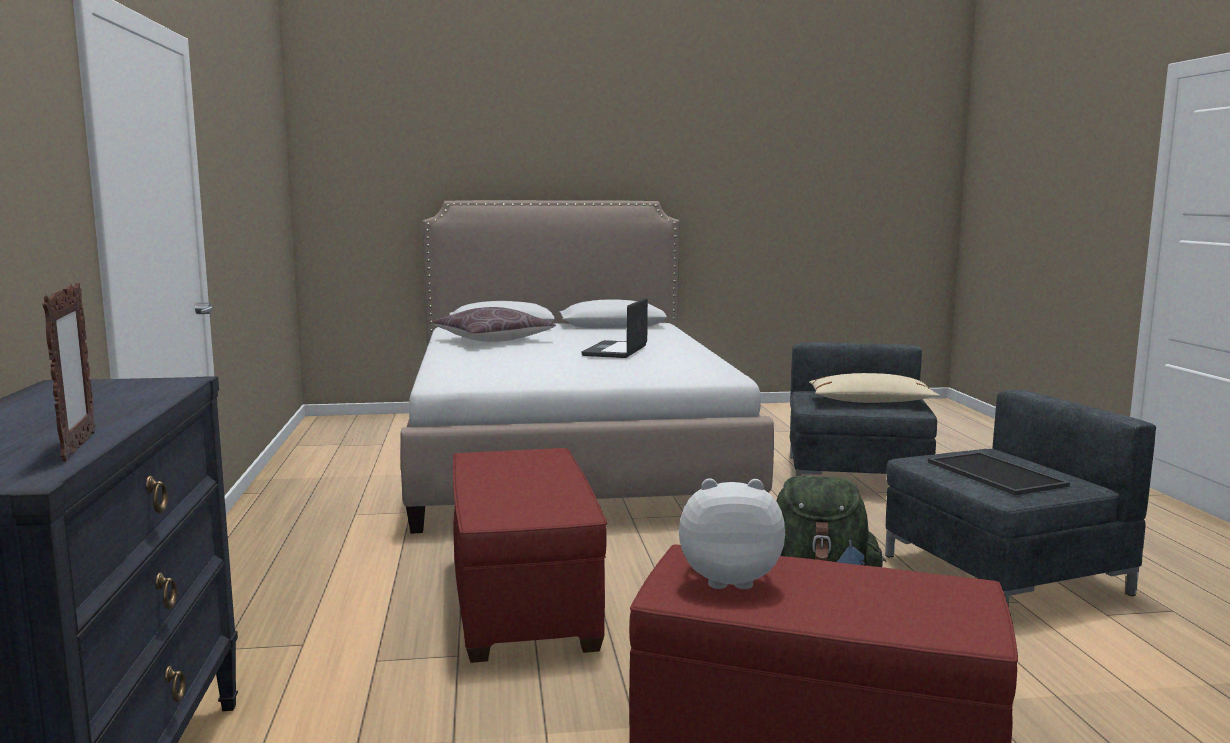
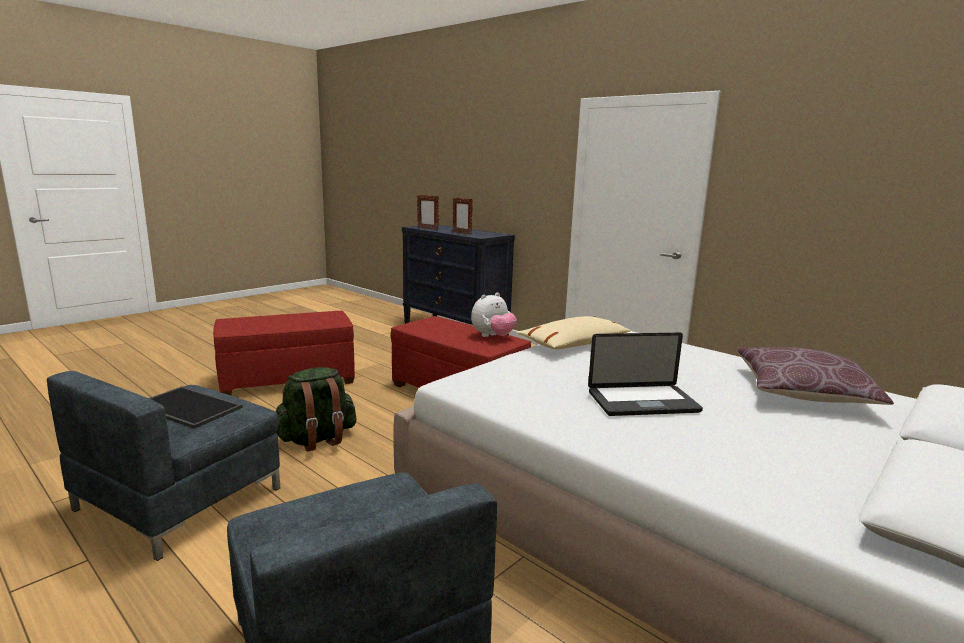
camera: 140 degrees right, 5 degrees up
(130, 403) = (462, 233): none -> picture frame
(615, 351) = (643, 402): laptop -> laptop turned 105 degrees clockwise
(728, 579) = (319, 320): plush toy -> plush toy (492, 336)
(870, 402) = (329, 523): beige pillow -> beige pillow (574, 343)

